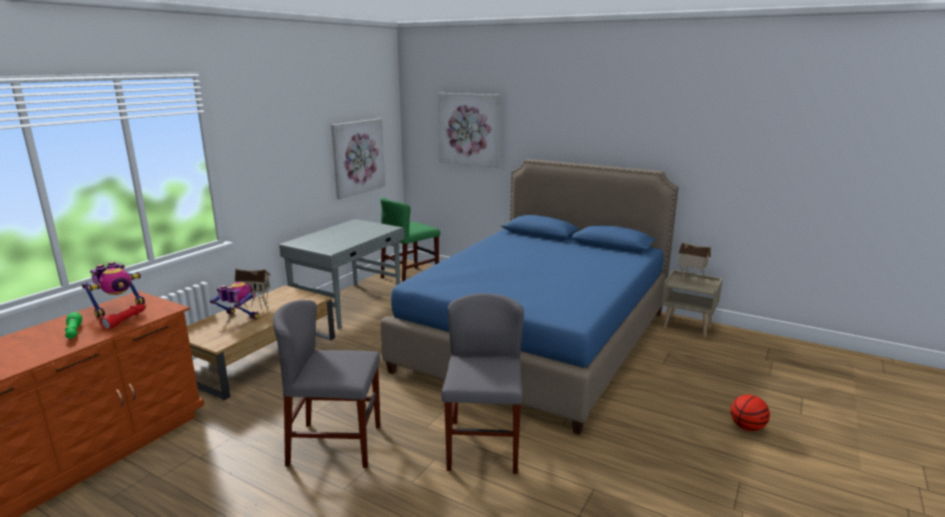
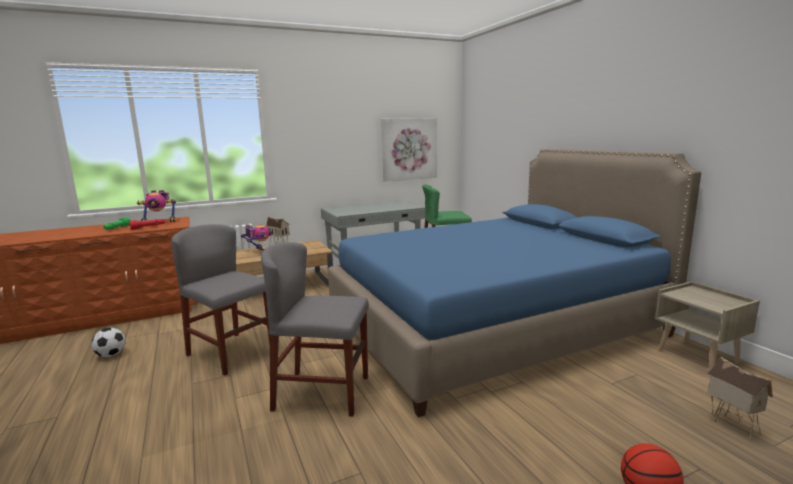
camera: 35 degrees right, 5 degrees down
(180, 502) = (111, 355): none -> football
(469, 129) = (505, 124): picture -> none
(483, 446) = (322, 393): grey chair -> grey chair turned 120 degrees counterclockwise
(690, 280) = (705, 296): toy house -> toy house (731, 426)

